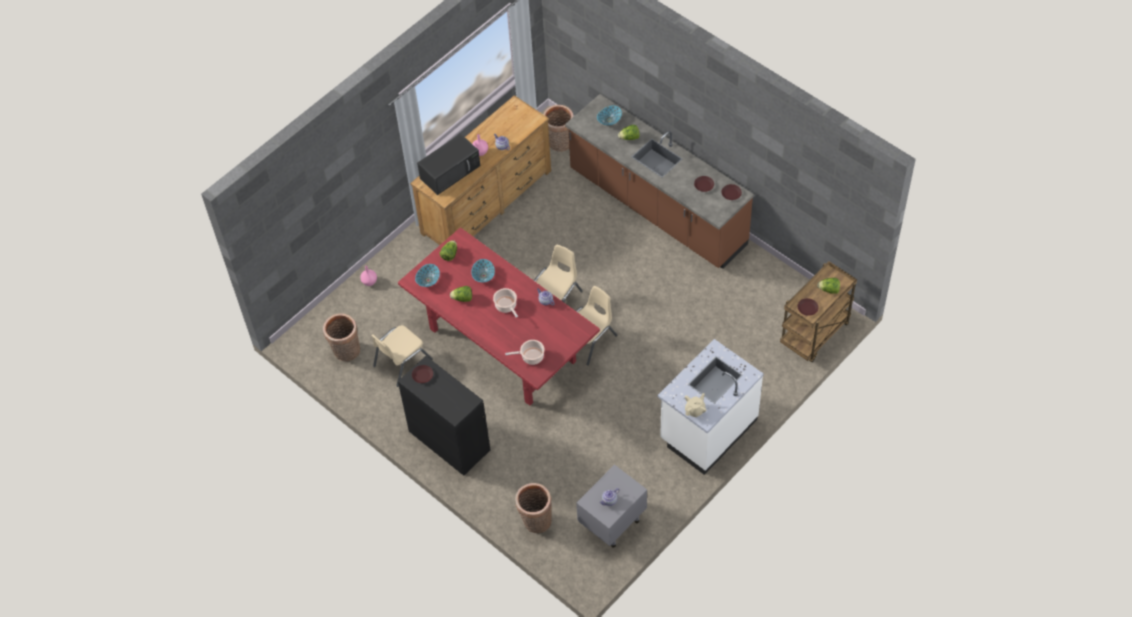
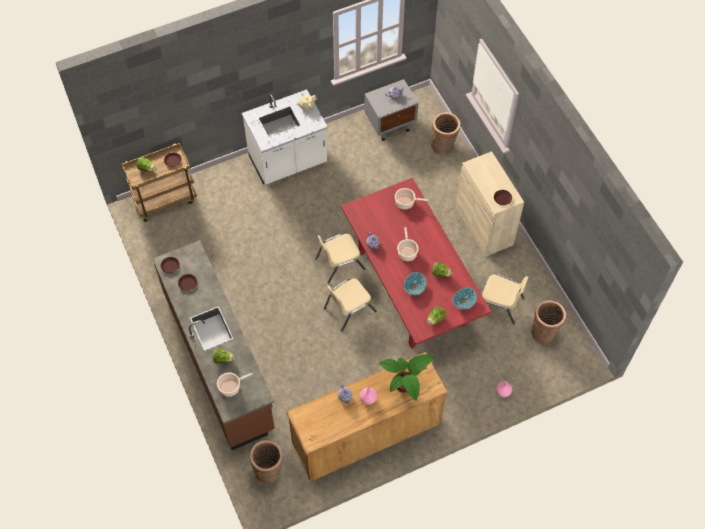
camera: 160 degrees left, 5 degrees up
(402, 362) = (499, 304): beige chair -> beige chair turned 45 degrees clockwise
(449, 440) = (484, 226): black cabinet -> beige cabinet
(450, 171) = (405, 389): black microwave -> potted plant
(609, 120) = (231, 387): bowl -> cooking pot

